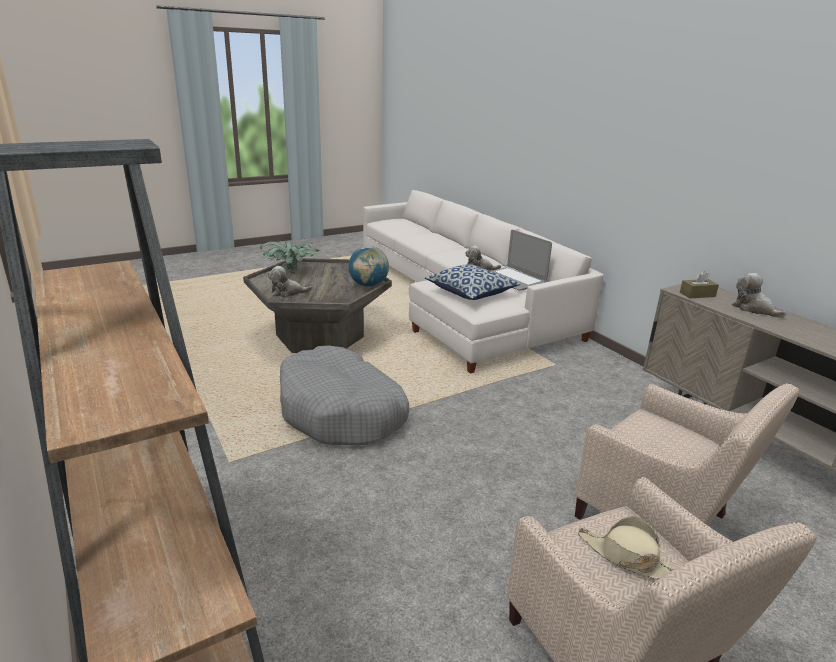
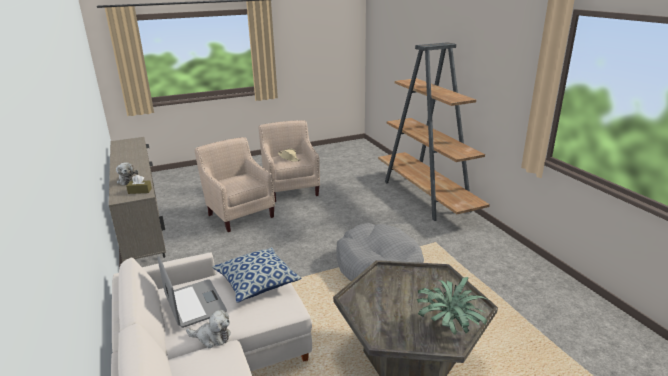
camera: 170 degrees left, 0 degrees up
(287, 292) = (438, 285): plush toy -> none
(368, 285) = (358, 296): globe -> none

